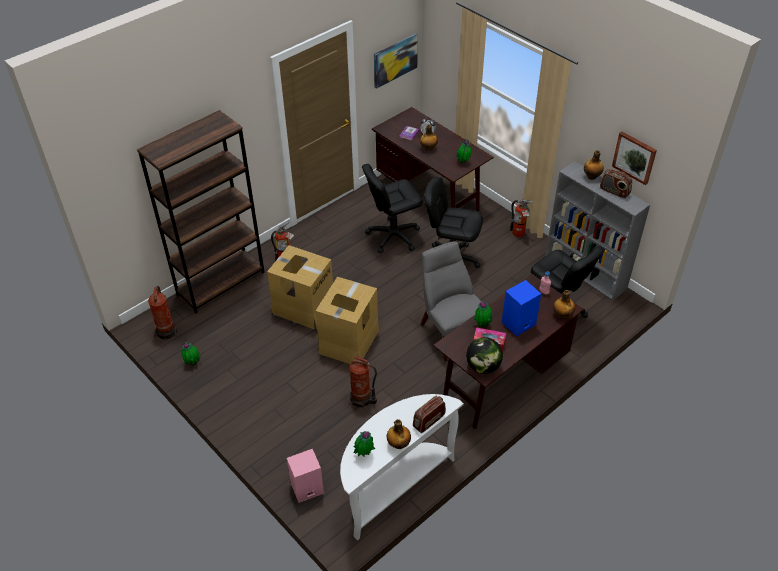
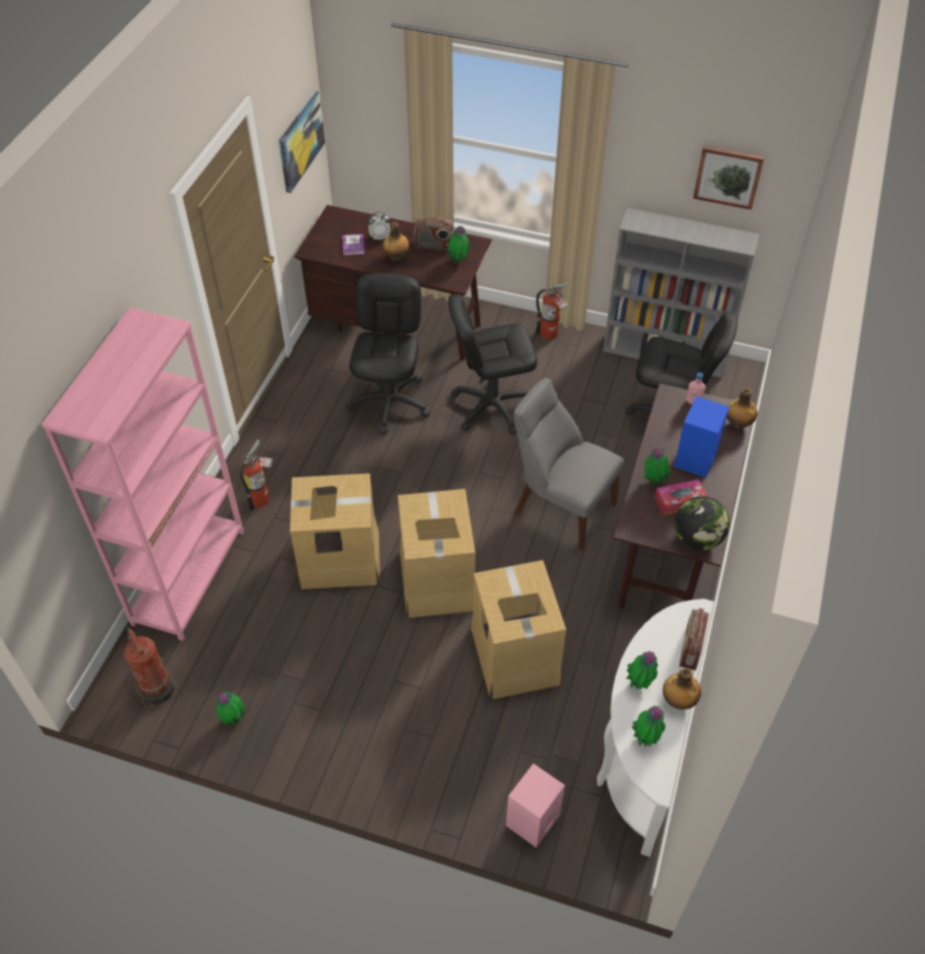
camera: 30 degrees left, 5 degrees up
(221, 283) = (189, 576): brown bookcase -> pink bookcase
(362, 399) = (514, 655): fire extinguisher -> cardboard box
(383, 425) = (639, 684): none -> potted plant
(393, 236) = (390, 403): black office chair -> black office chair turned 150 degrees clockwise
(592, 177) = (664, 222): bottle -> none
(614, 191) = (706, 232): radio -> radio (434, 245)

